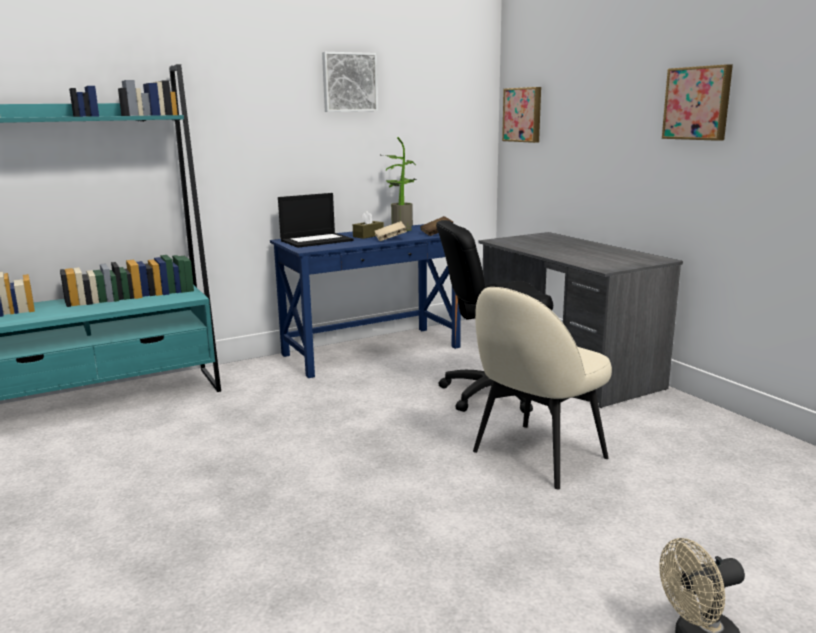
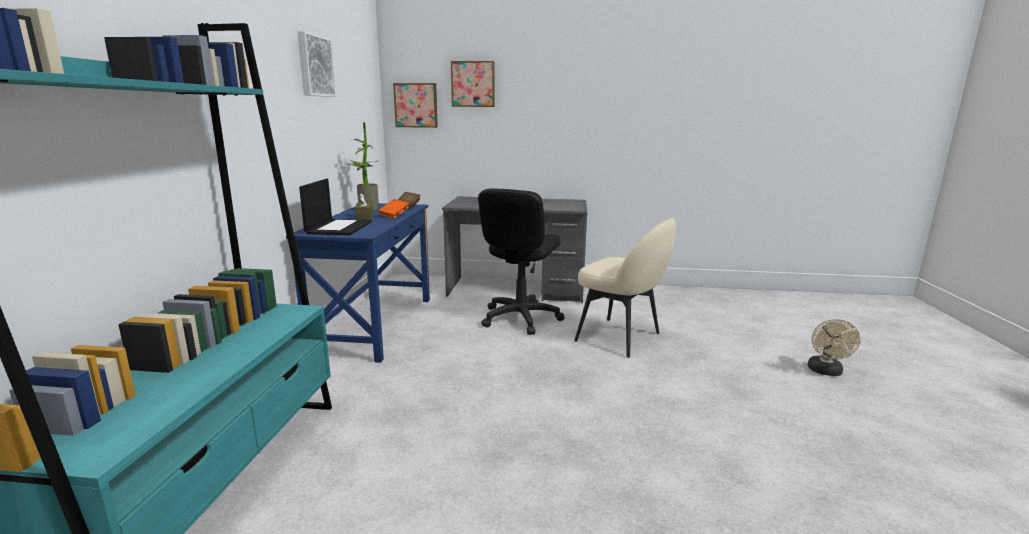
camera: 55 degrees left, 0 degrees up
(390, 239) = (394, 216): beige book -> orange book
(536, 456) = (620, 337): beige chair -> beige chair turned 45 degrees counterclockwise
(698, 103) = (586, 100): picture -> picture (473, 84)

